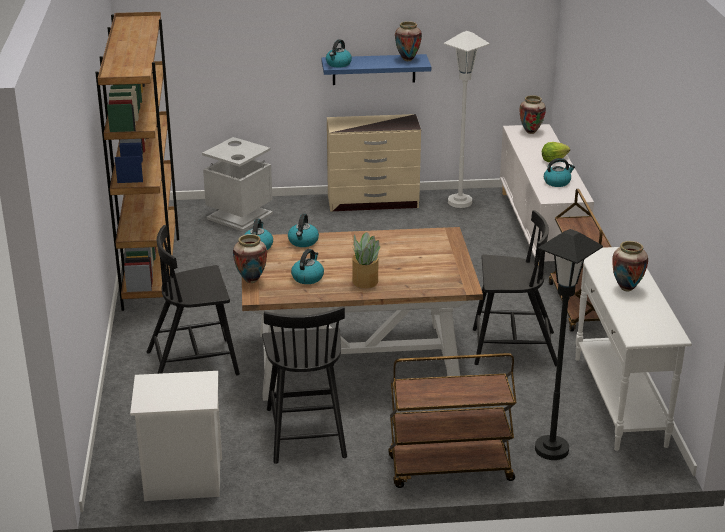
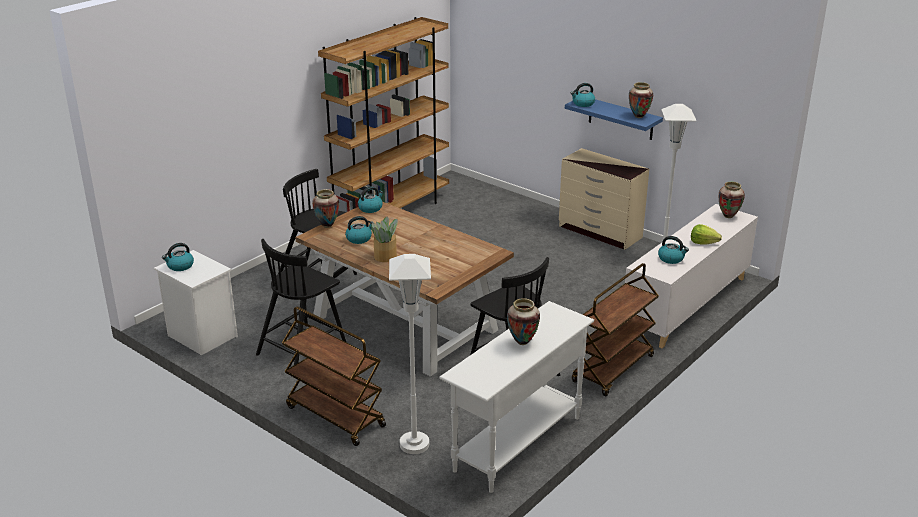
camera: 45 degrees right, 0 degrees up
(239, 216) = (496, 205): grey trash can -> none
(303, 242) = (400, 217): kettle -> kettle (180, 266)
(551, 449) = (414, 444): black floor lamp -> white floor lamp

